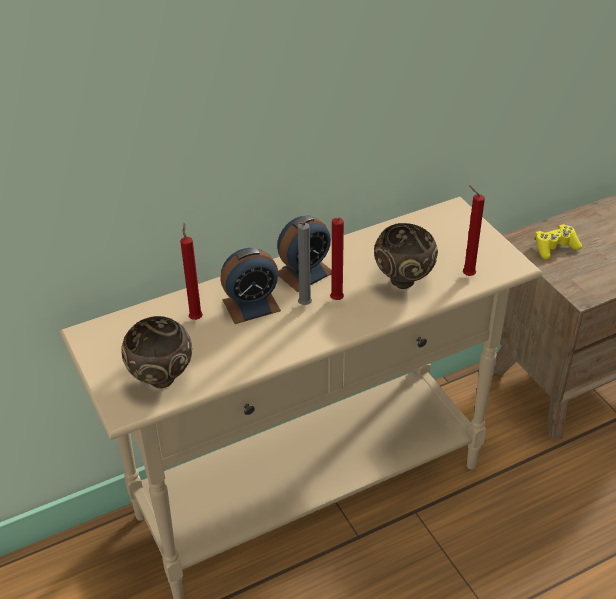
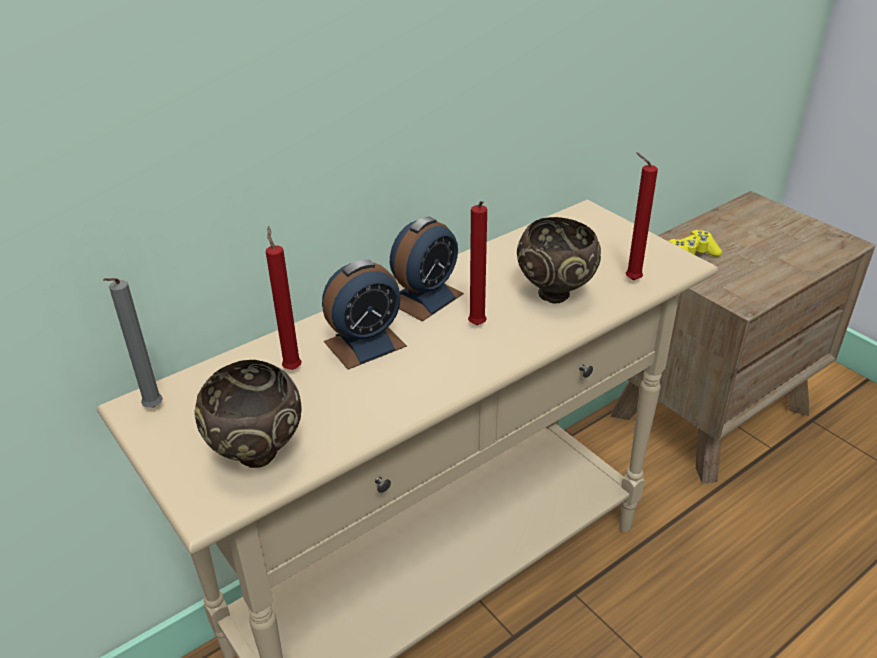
camera: 10 degrees left, 5 degrees down
(304, 306) = (436, 337): grey candle -> grey candle (151, 409)

